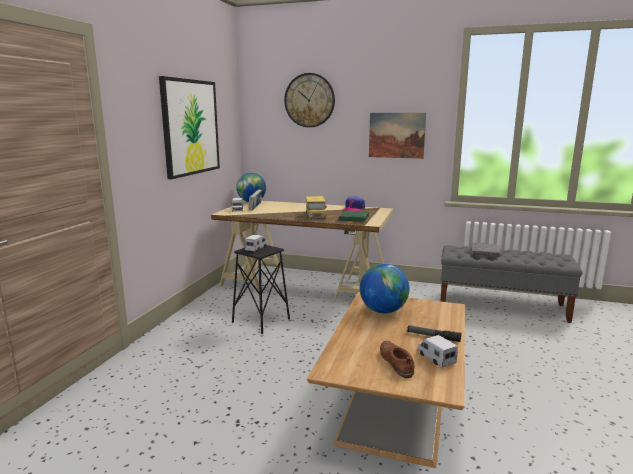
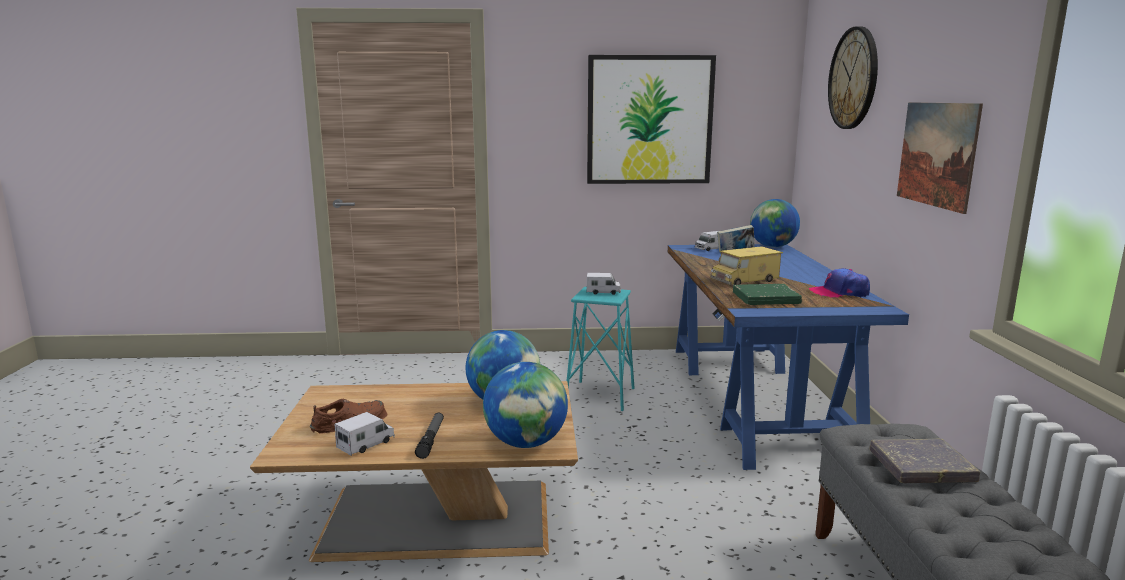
camera: 70 degrees right, 0 degrees up
(261, 321) = (600, 396): black stool -> turquoise stool
(305, 284) = (757, 399): beige desk -> blue desk
(444, 312) = (526, 443): none -> globe

